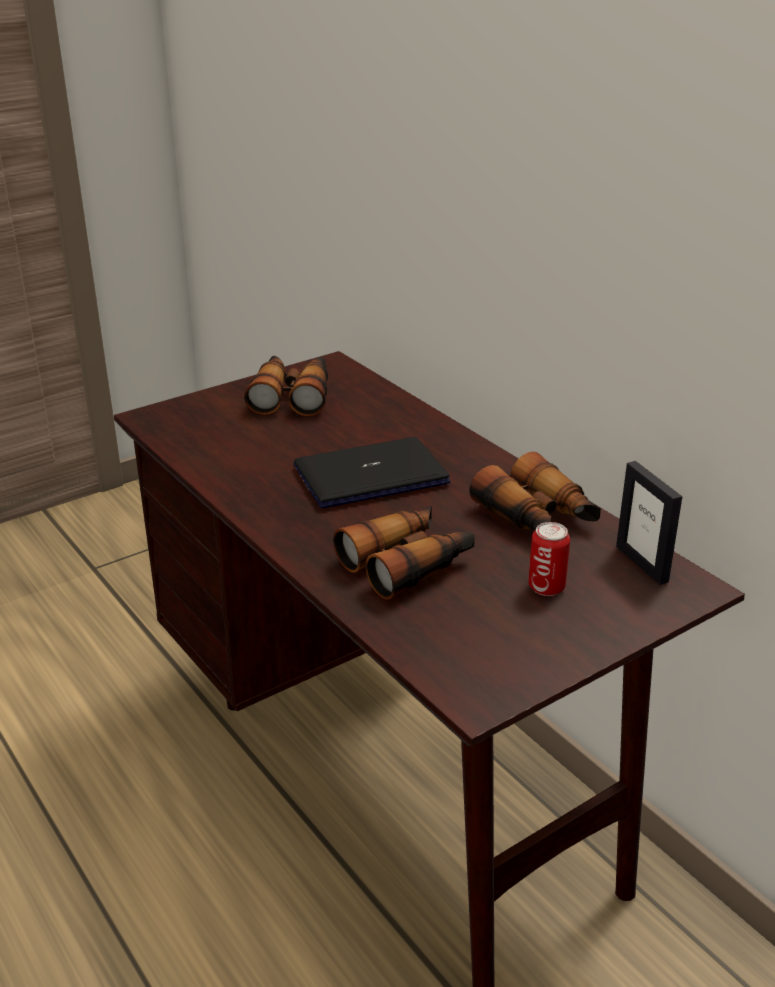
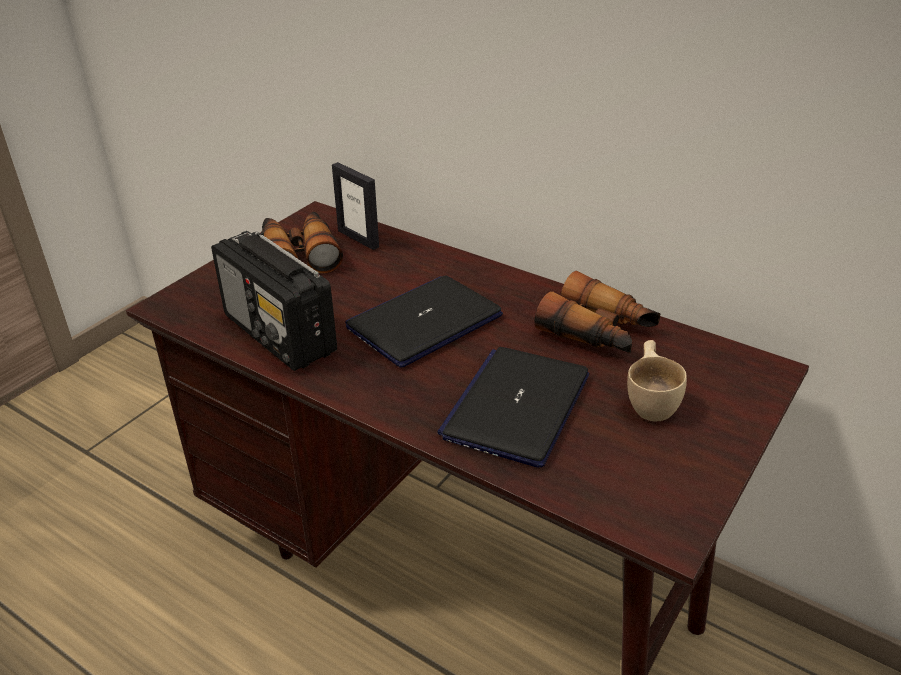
camera: 20 degrees left, 5 degrees up
(231, 460) = (280, 335): none -> radio
(408, 563) = (516, 406): binoculars -> laptop
(546, 587) = (652, 400): can -> beige cup
(642, 564) = (713, 357): picture frame -> picture frame (358, 238)

